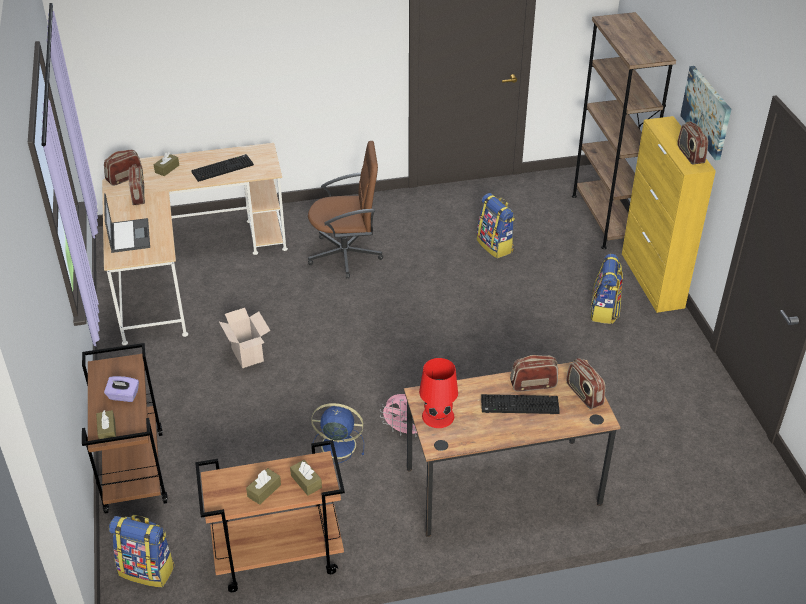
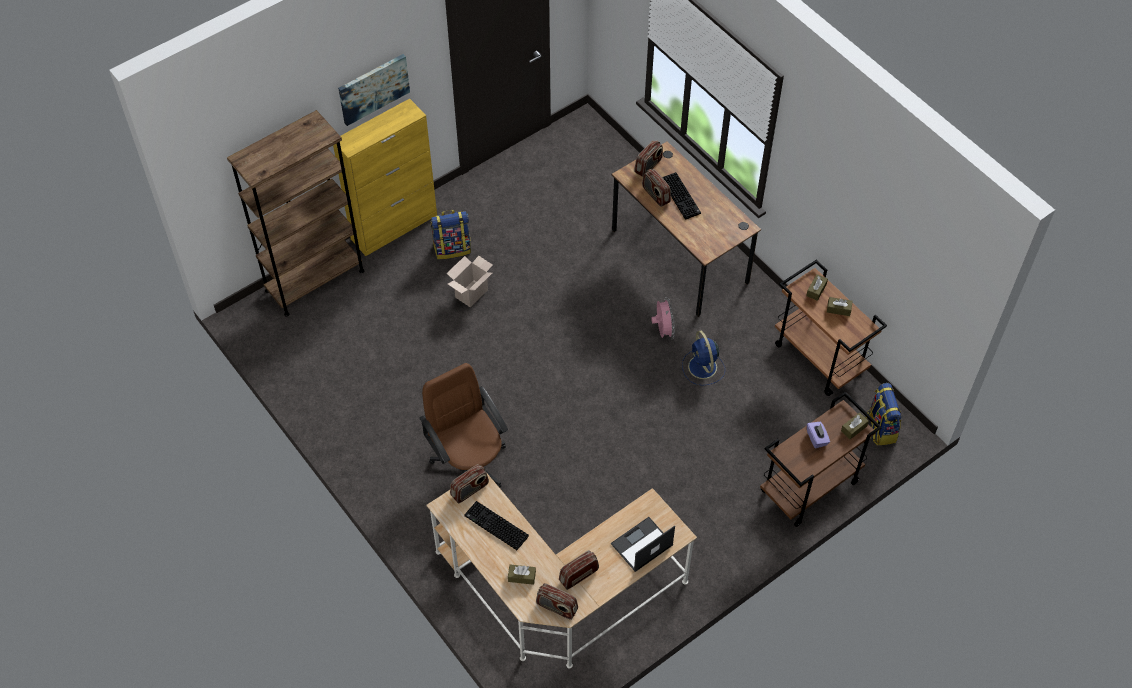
camera: 115 degrees left, 15 degrees up
(249, 355) = (644, 475): cardboard box -> cardboard box (471, 292)
(437, 416) = (719, 236): red table lamp -> none
(495, 246) = (398, 350): backpack -> none
(690, 155) = (393, 117): radio -> radio (470, 490)

